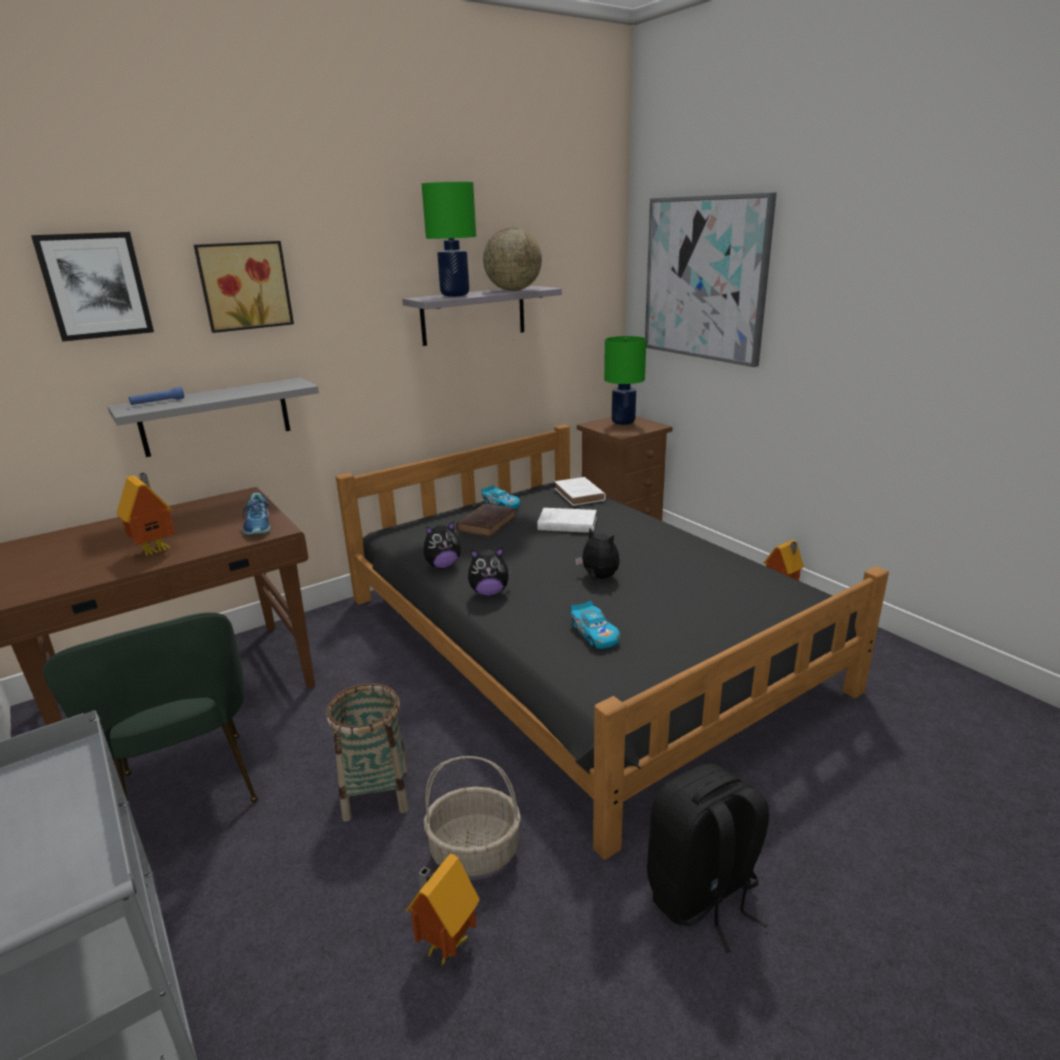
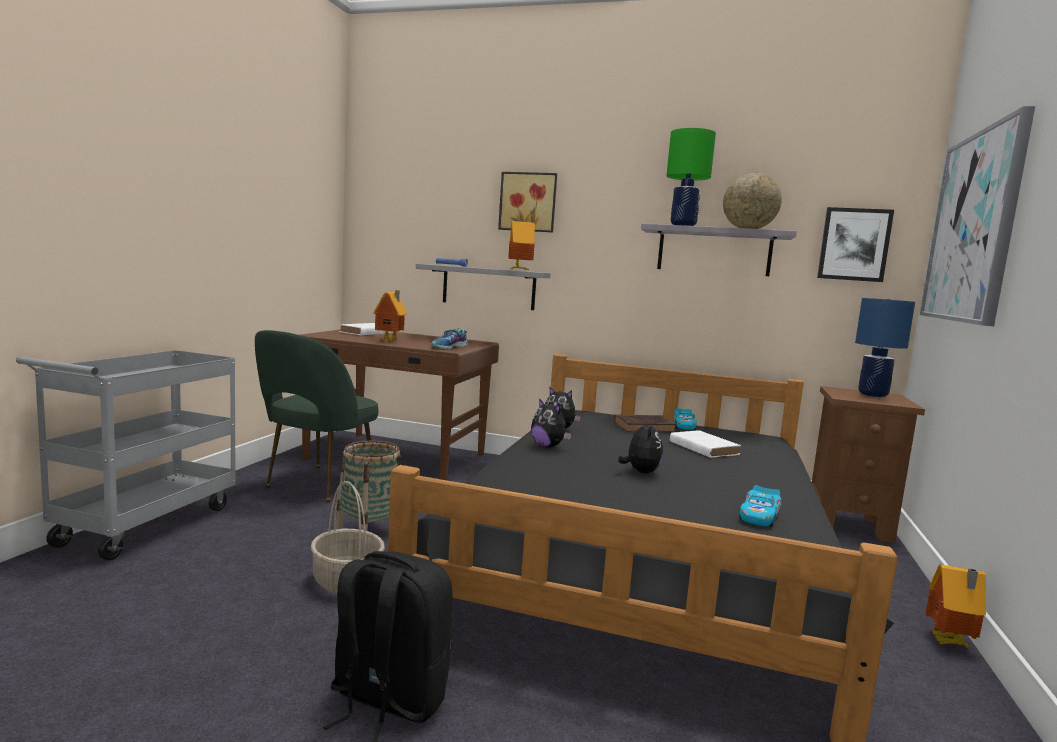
camera: 50 degrees right, 15 degrees down
(95, 286) = (445, 192): picture -> picture (854, 244)
(444, 944) = (255, 596): toy house -> toy house (519, 270)
(580, 495) = (765, 443): white book -> white book (365, 332)
(595, 634) = (551, 485): toy car -> toy car (759, 516)
(622, 423) = (872, 395): green table lamp -> blue table lamp

